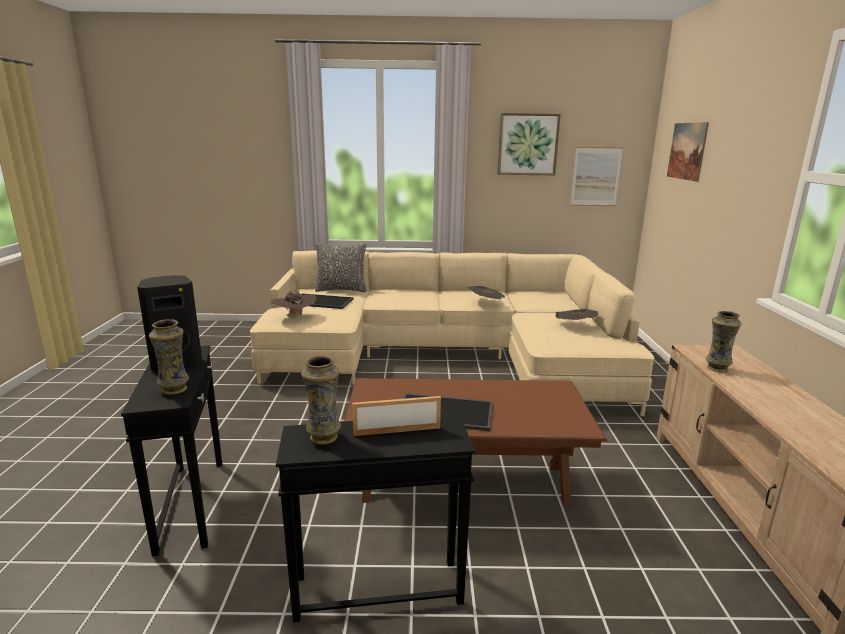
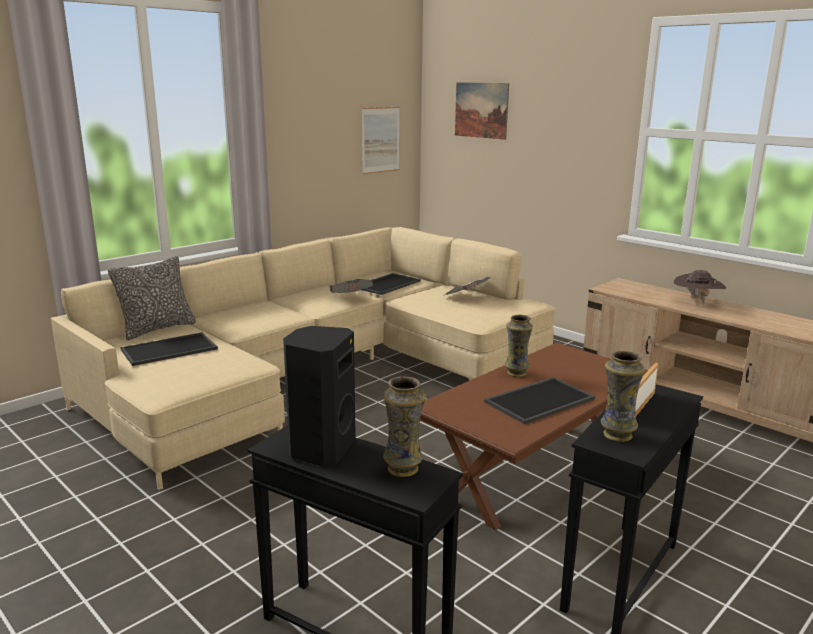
camera: 45 degrees left, 0 degrees up
(294, 317) = (184, 376): brown hat -> brown hat (696, 303)
(527, 144) = (318, 107): picture -> none
(536, 300) = (386, 284): none -> tray
(716, 368) = (644, 297): vase -> vase (516, 373)

